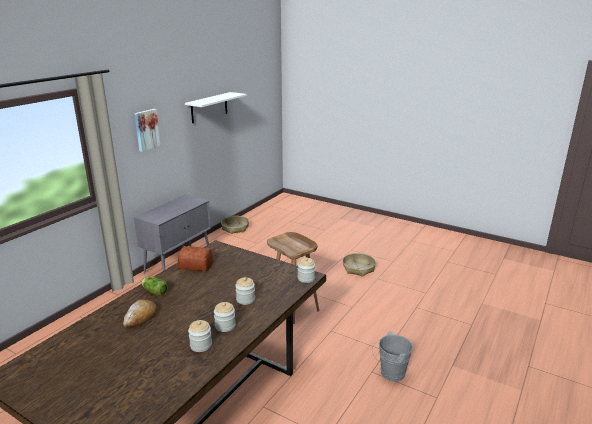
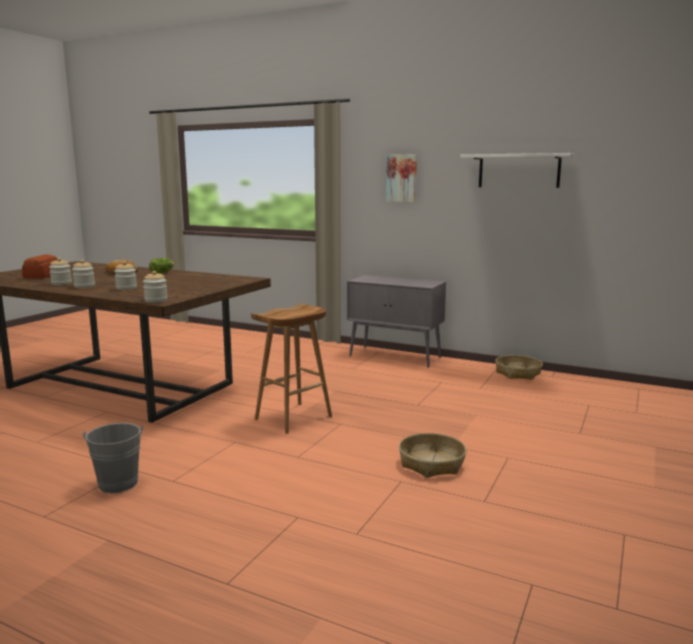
camera: 85 degrees right, 10 degrees down
(195, 265) = (210, 276): bread -> bread (43, 276)

